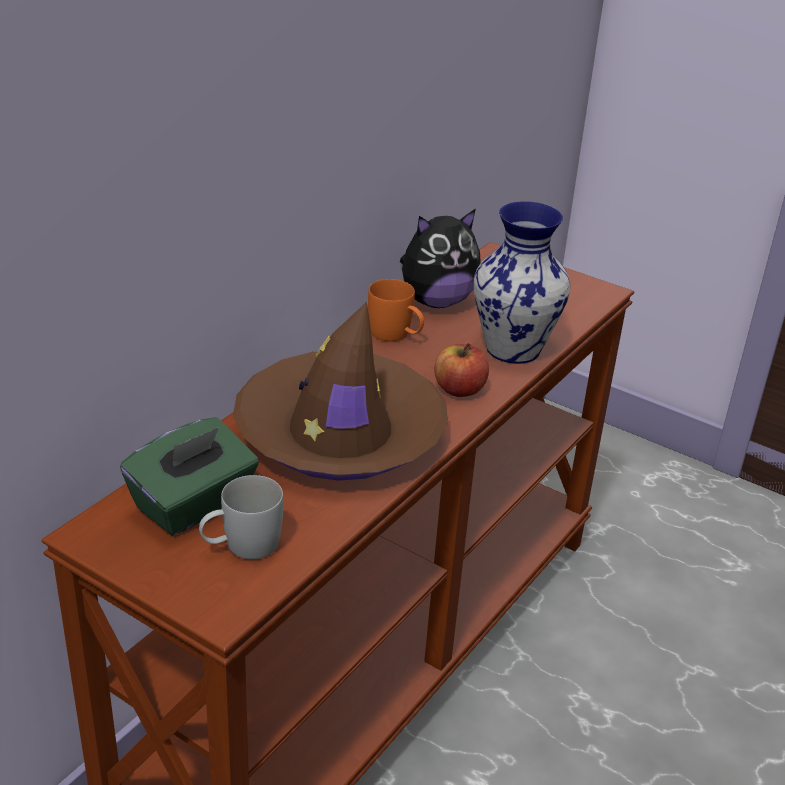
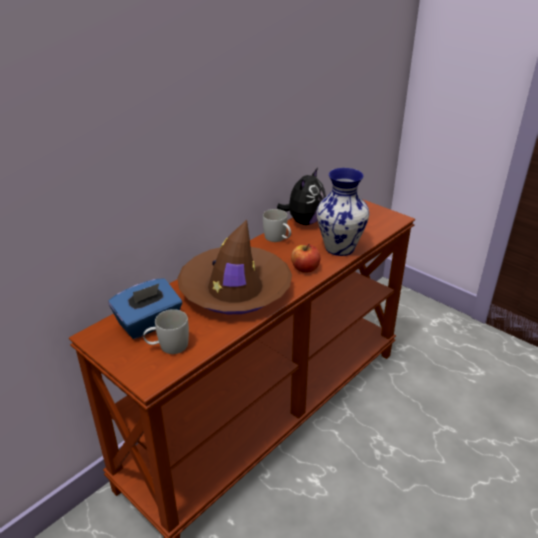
camera: 10 degrees right, 0 degrees up
(194, 504) = (149, 323): green tissue box -> blue tissue box
(396, 335) = (278, 239): orange mug -> white mug
(436, 301) = (304, 222): plush toy -> plush toy turned 45 degrees counterclockwise

